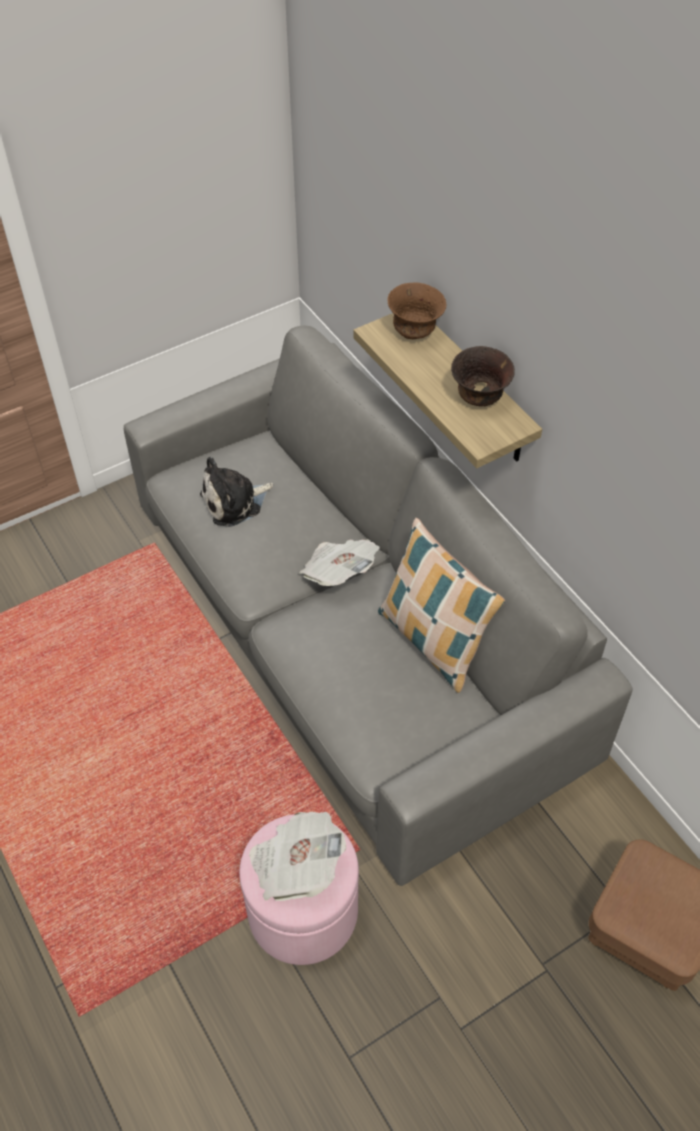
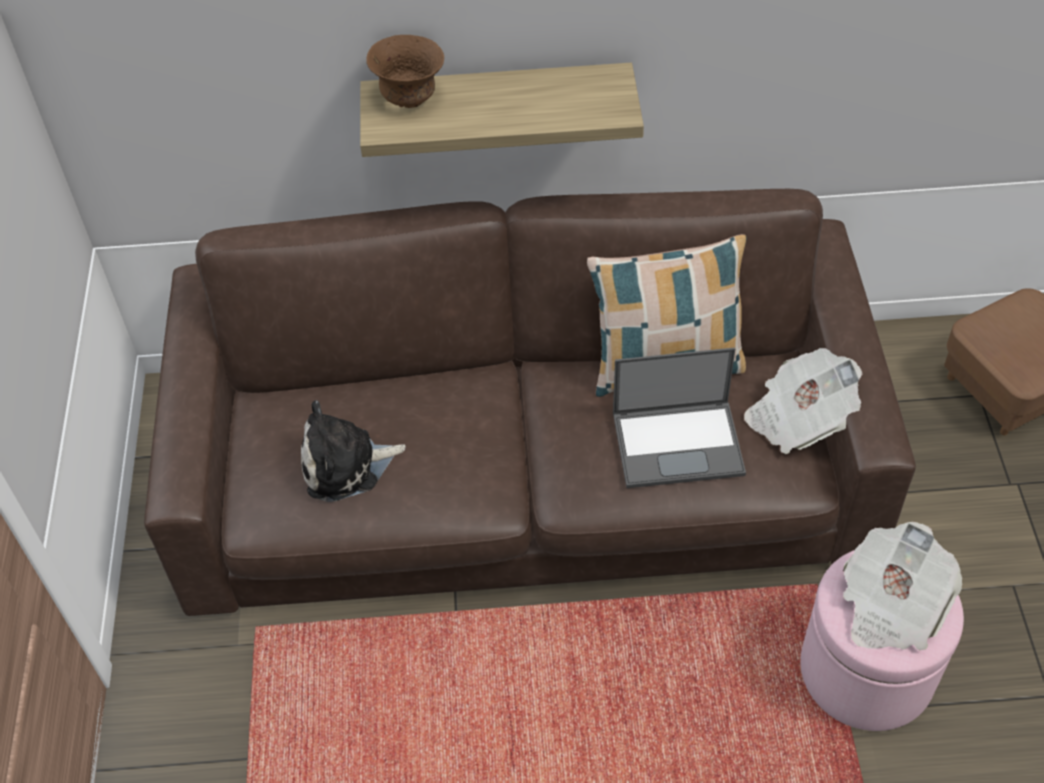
camera: 60 degrees left, 0 degrees up
(235, 502) = (346, 465): plush toy -> plush toy turned 75 degrees clockwise
(338, 572) = (520, 408): newspaper -> newspaper (798, 418)
(351, 628) = (525, 471): grey sofa -> brown sofa
(359, 673) = (679, 443): none -> laptop
(479, 399) = (554, 89): brown bowl -> none

